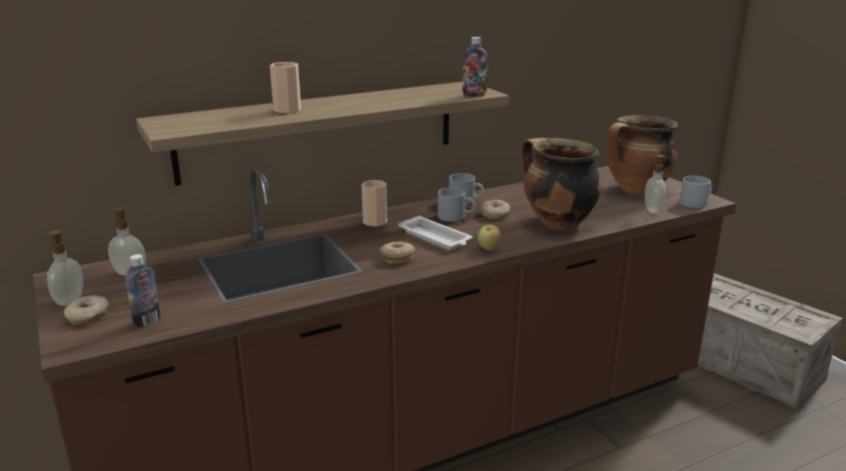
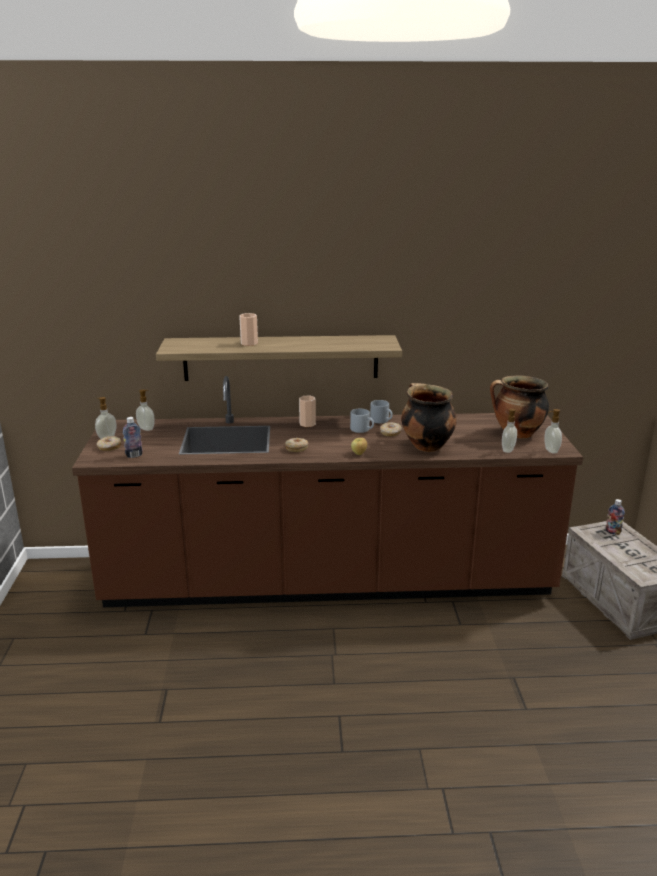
camera: 25 degrees right, 0 degrees up
(435, 238) = (333, 441): white tray -> none
(474, 95) = (378, 347): bottle -> bottle (612, 532)
(696, 202) = (550, 450): grey mug -> soap dispenser

